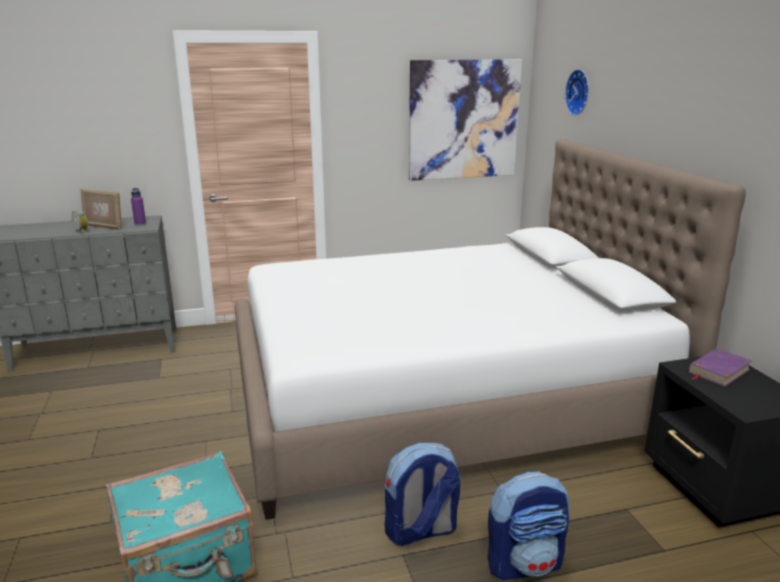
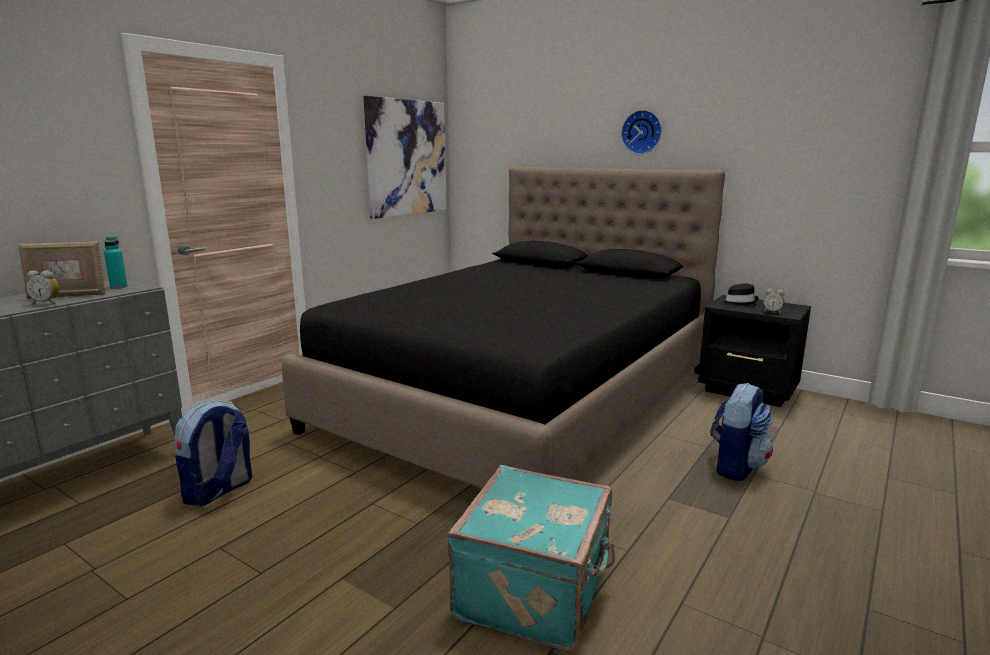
camera: 40 degrees left, 5 degrees down
(140, 224) = (119, 287): purple bottle -> turquoise bottle
(420, 531) = (653, 480): backpack -> backpack (218, 491)
(445, 398) = (523, 399): white bed -> black bed
(580, 92) = (521, 126): wall clock -> wall clock (642, 132)
(718, 371) = (738, 303): purple book -> black hat
(731, 399) = (772, 312): none -> alarm clock

